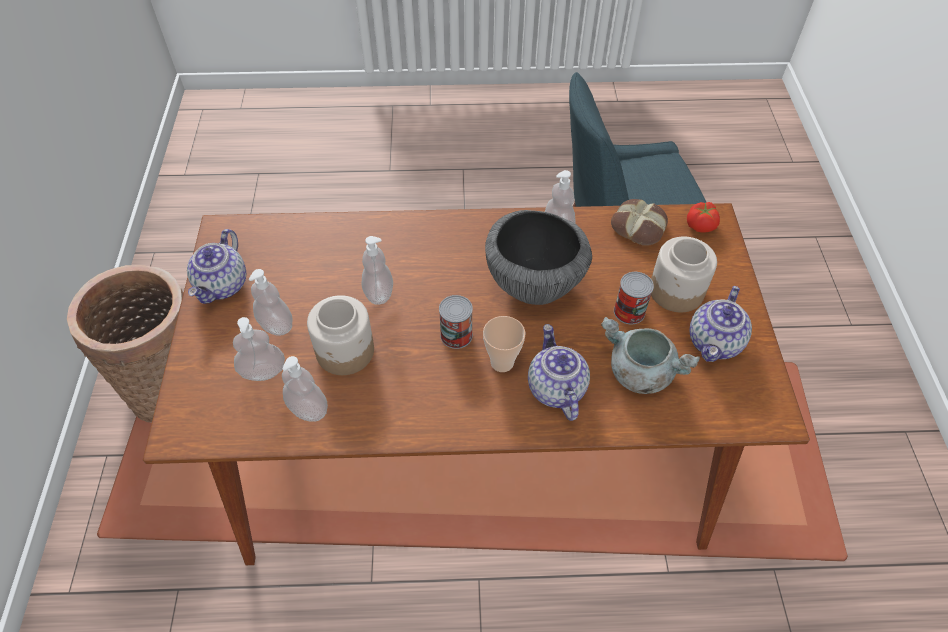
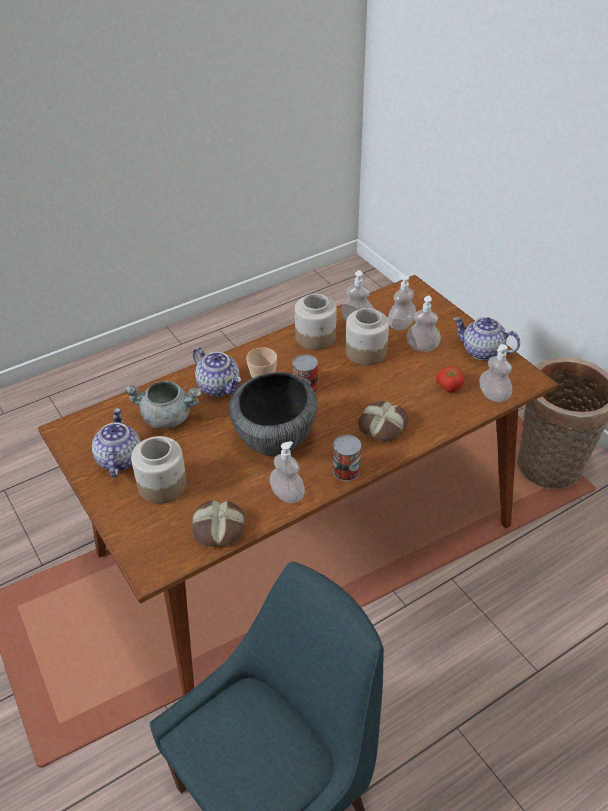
camera: 150 degrees right, 10 degrees down
(223, 285) = (481, 351): teapot -> teapot turned 45 degrees counterclockwise
(378, 293) = (379, 390): soap dispenser -> soap dispenser (493, 395)
(383, 408) = (316, 337): none -> jar
(415, 252) = (381, 425): none -> bread
(629, 311) = (193, 454): can -> can (346, 471)
(701, 225) = (161, 557): tomato -> tomato (449, 386)

